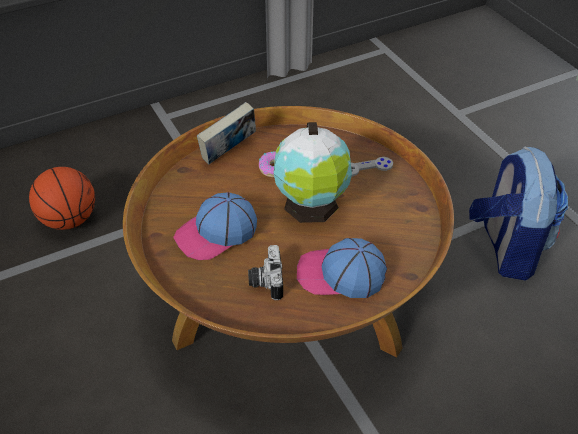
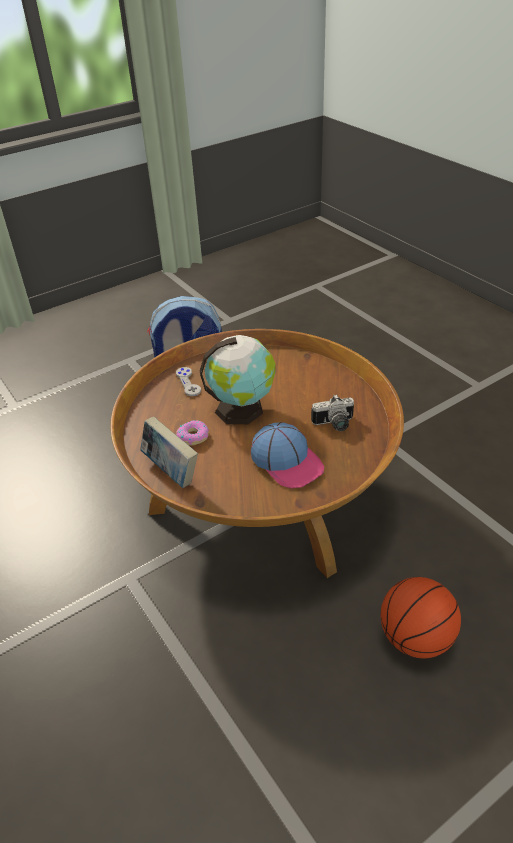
camera: 95 degrees left, 5 degrees down
(69, 220) = (166, 735): basketball -> basketball (416, 638)
(340, 274) = (315, 387): cap -> none

